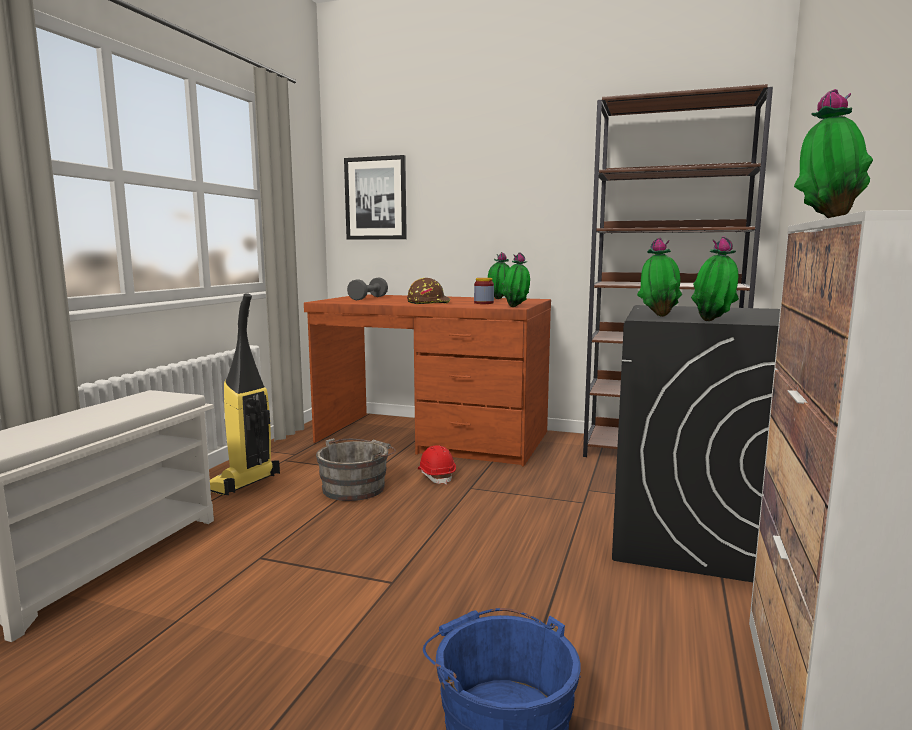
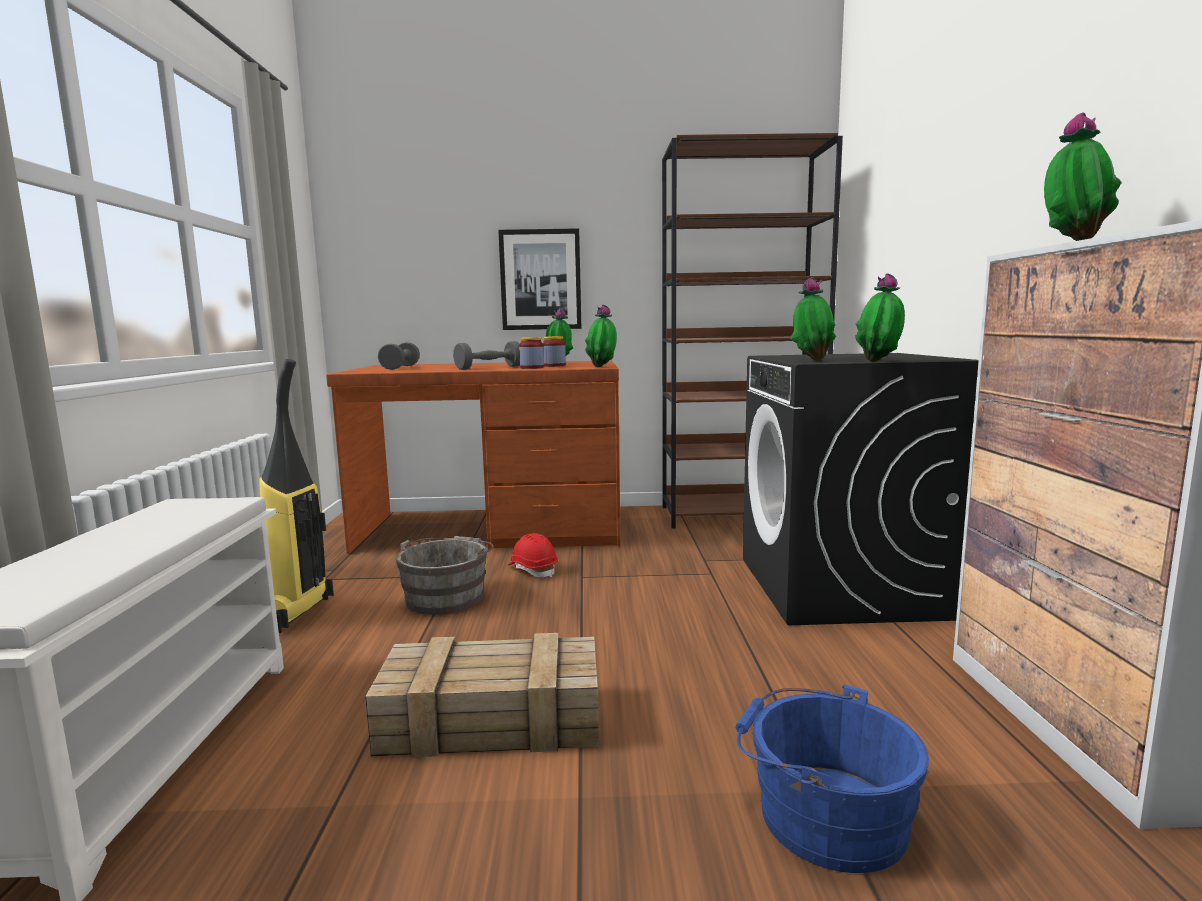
camera: 20 degrees left, 0 degrees up
(318, 586) = (495, 718): none -> crate
(376, 198) = (389, 246): picture -> picture (540, 280)
(428, 302) = (489, 368): brown hard hat -> grey dumbbell
(459, 304) = (532, 368): none -> jar

